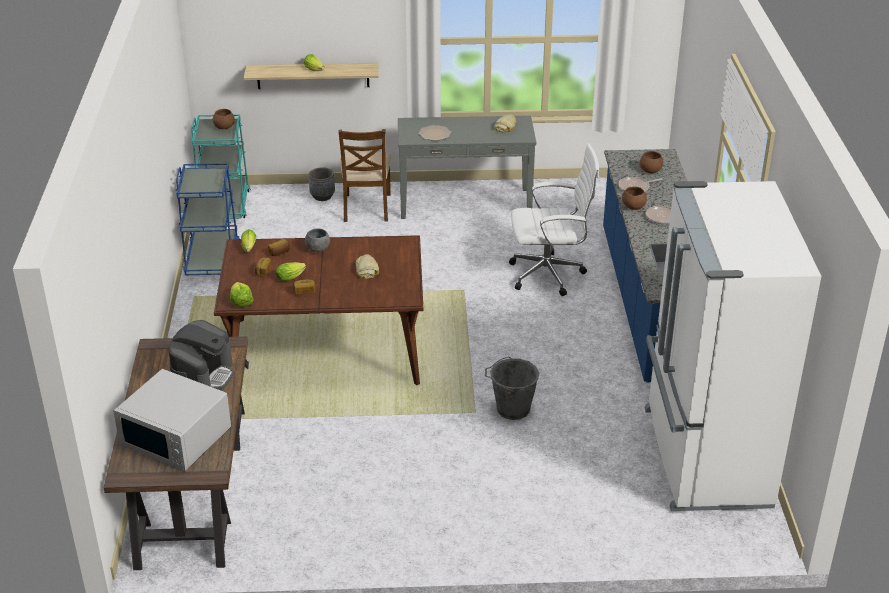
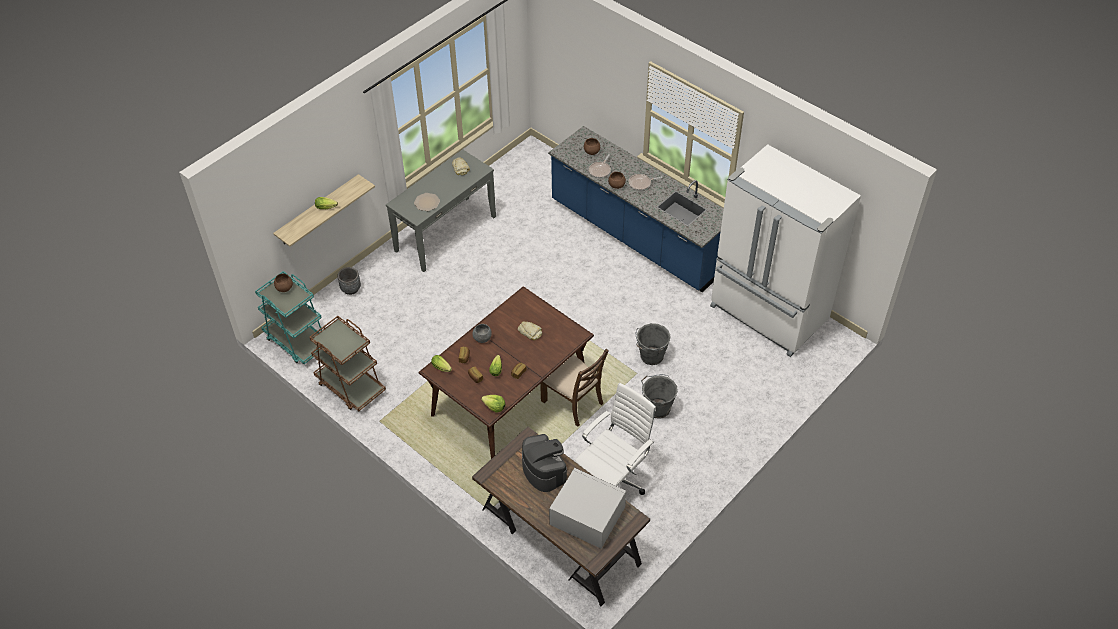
camera: 45 degrees left, 15 degrees up
(176, 437) = (586, 516): white microwave -> white microwave turned 135 degrees counterclockwise
(212, 259) = (350, 386): blue cart -> brown cart
(366, 207) = (390, 278): brown chair -> brown chair (573, 402)
(449, 454) = (657, 408): none -> grey bucket
(550, 275) = (559, 252): white office chair -> white office chair (613, 480)

